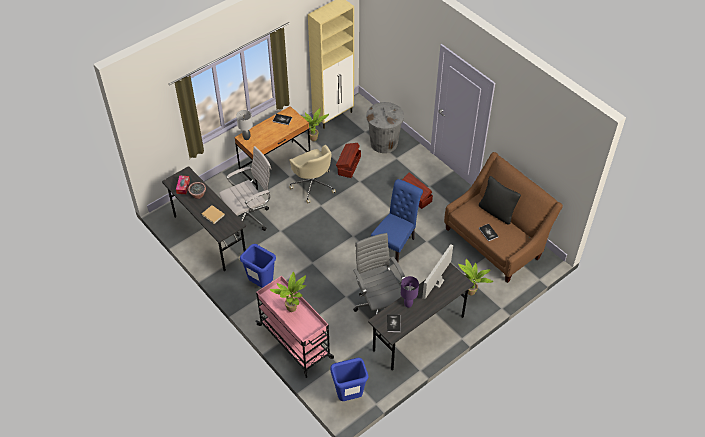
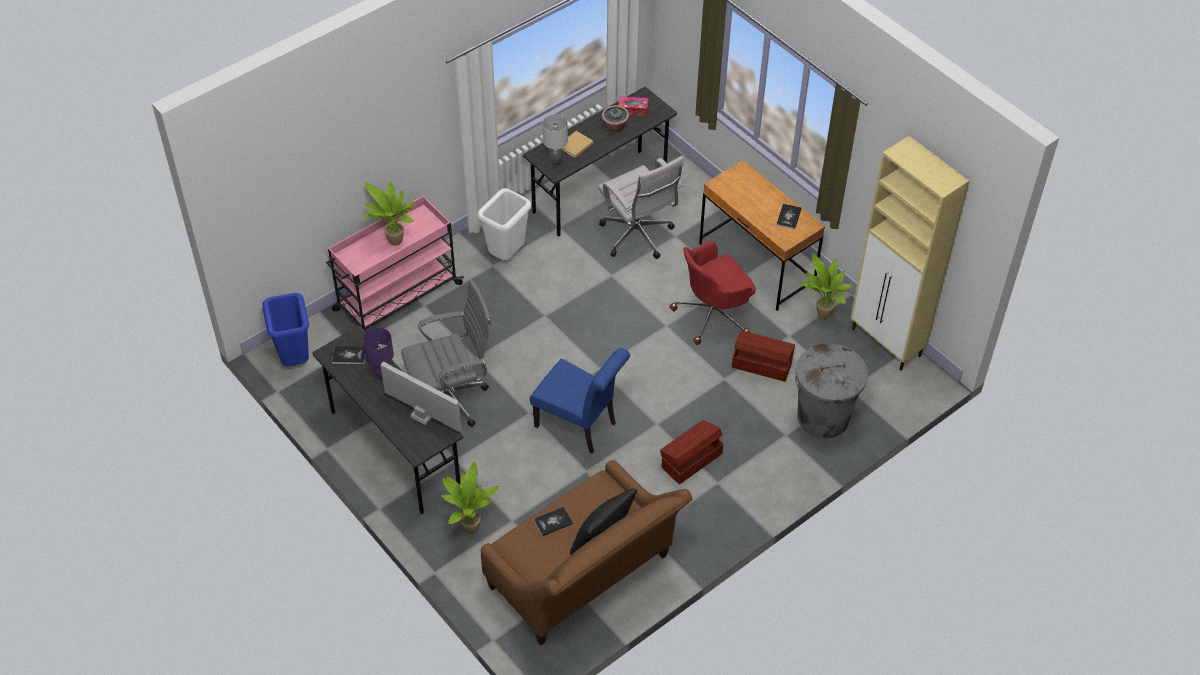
camera: 90 degrees right, 0 degrees up
(247, 137) = (742, 175): grey table lamp -> grey table lamp (555, 162)
(261, 283) = (507, 255): blue trash can -> white trash can
(313, 184) = (713, 315): beige office chair -> red office chair

